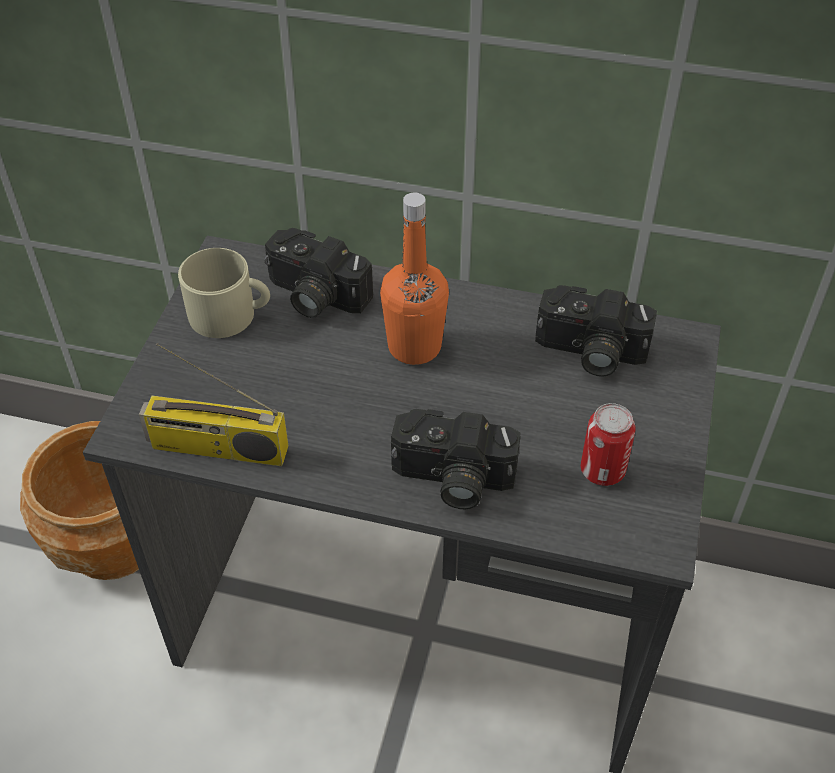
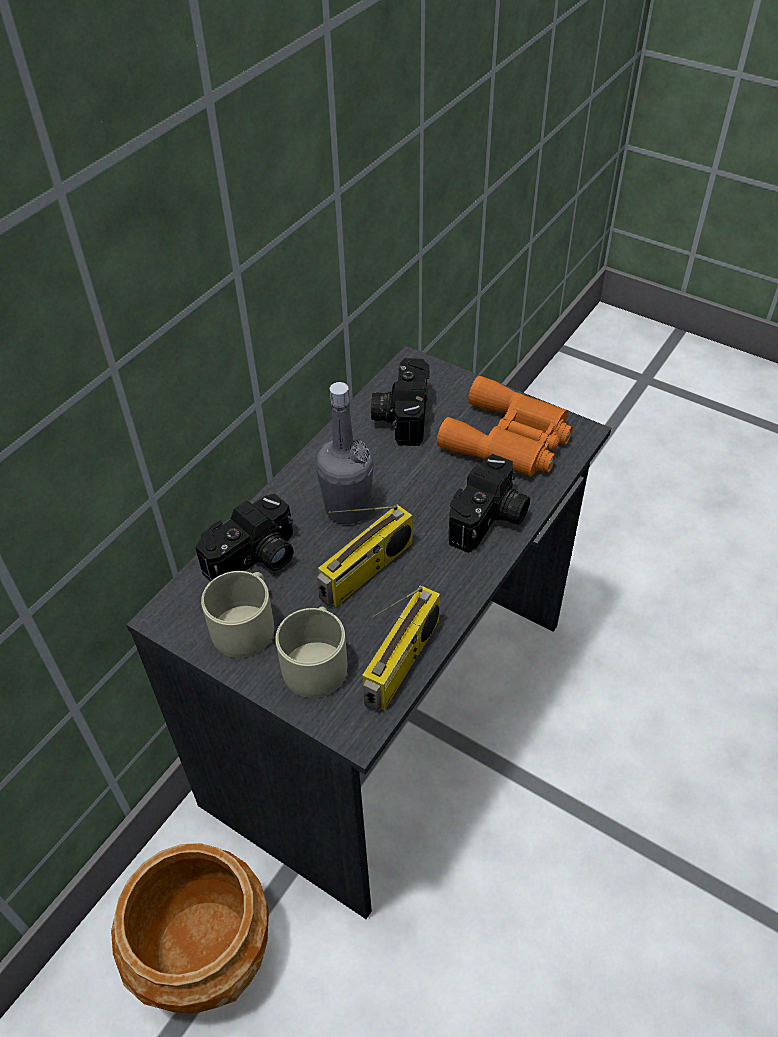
camera: 70 degrees left, 0 degrees up
(199, 379) = (317, 661): none -> beige mug
(330, 387) = (367, 571): none -> radio
(414, 346) = (348, 508): orange bottle -> grey bottle
(589, 352) = (400, 414): camera -> camera turned 150 degrees clockwise
(602, 470) = (510, 440): can -> orange binoculars

